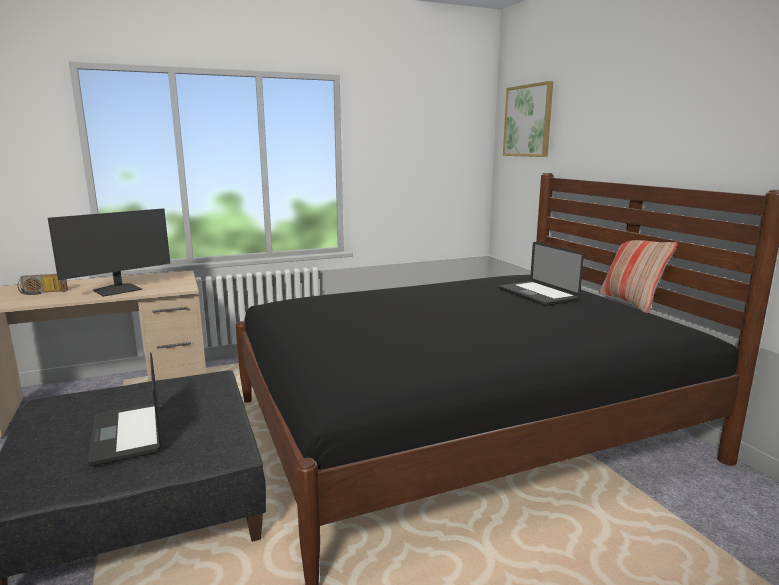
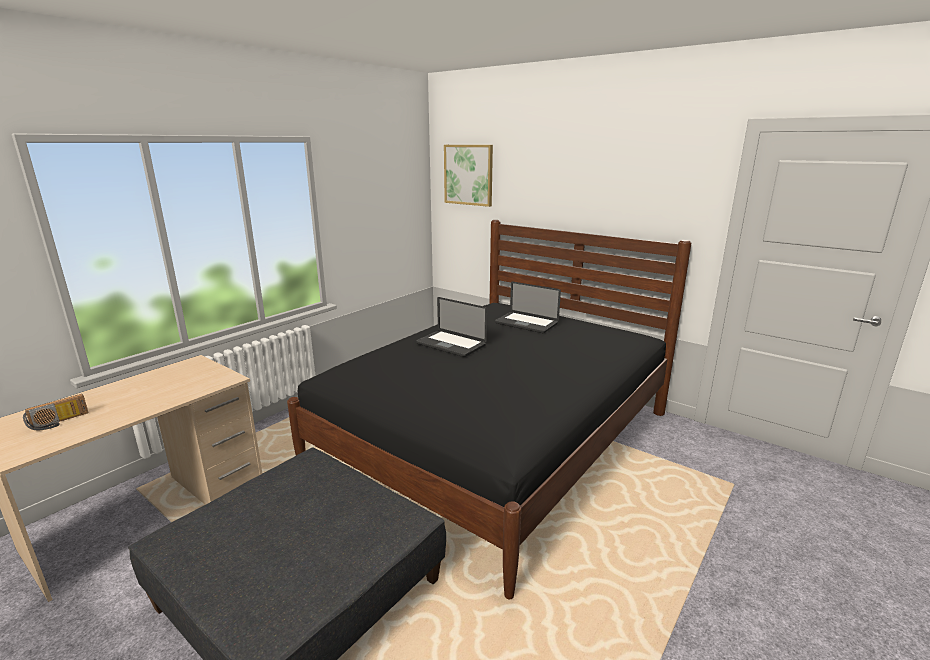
camera: 30 degrees left, 5 degrees up
(118, 290) = (156, 397): monitor -> none
(127, 434) = (300, 539): laptop -> laptop (451, 344)
(631, 302) = (583, 318): pillow -> none

